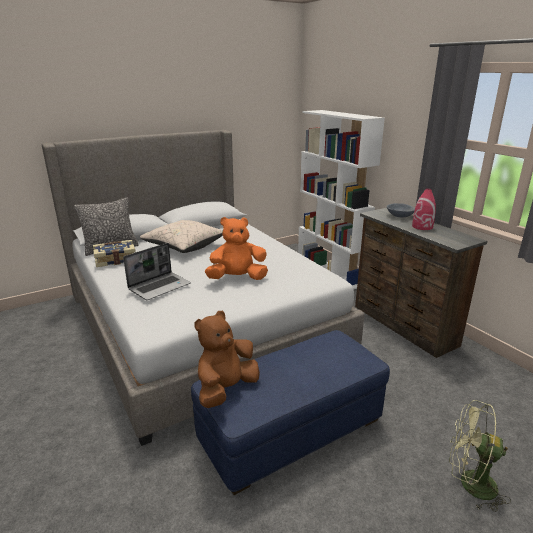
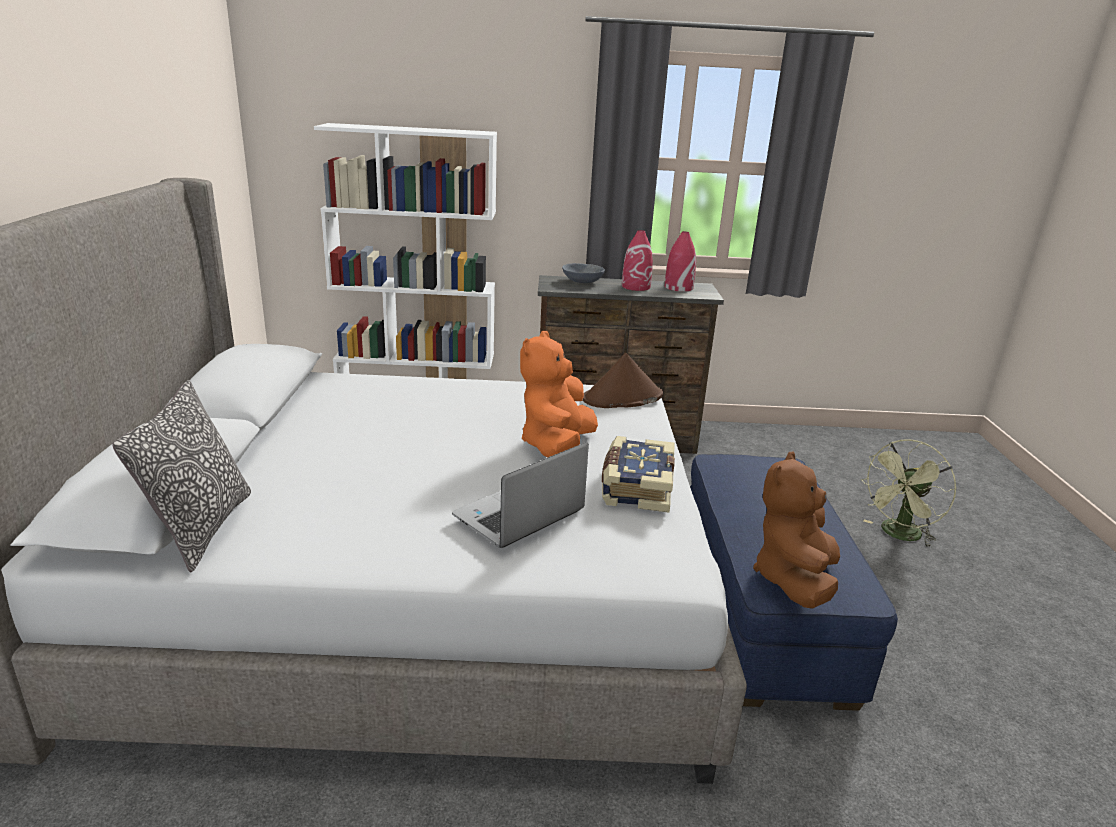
camera: 60 degrees left, 0 degrees up
(115, 259) = (288, 536): book -> book (635, 487)
(160, 287) = (518, 516): laptop -> laptop turned 120 degrees counterclockwise
(183, 246) = (341, 449): beige pillow -> none
(226, 389) = (794, 580): brown plush toy -> brown plush toy turned 45 degrees clockwise
(316, 277) = (622, 397): none -> brown hat
(450, 235) = (678, 287): none -> red vase

